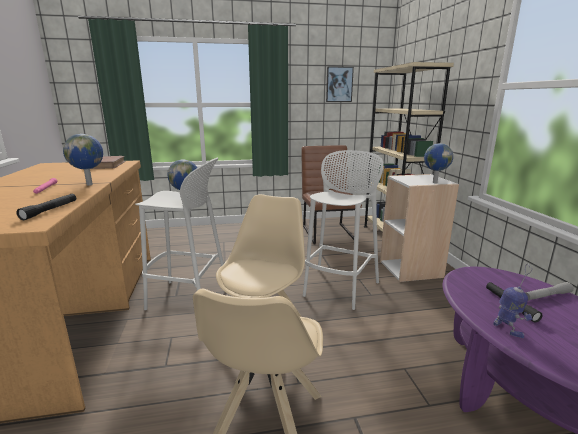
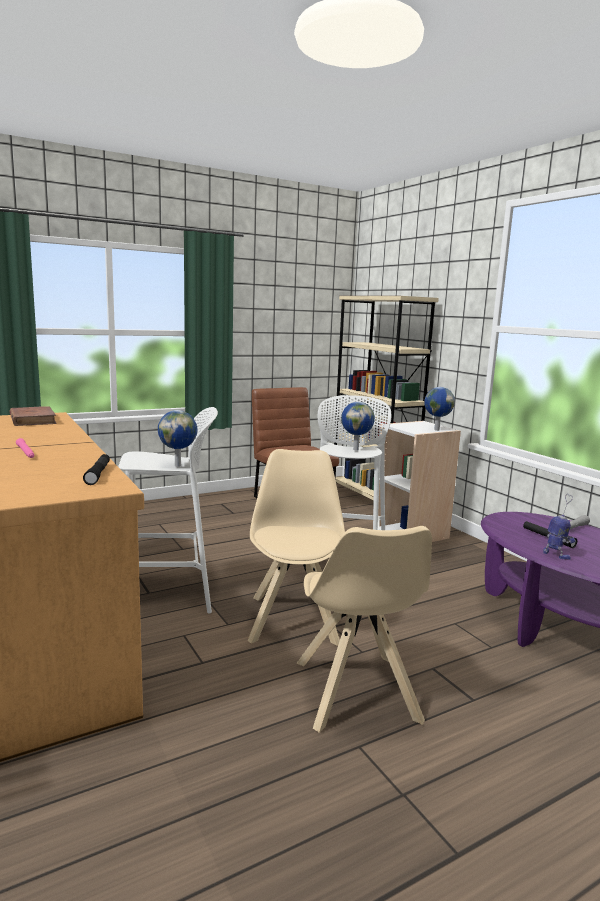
camera: 20 degrees left, 5 degrees down
(90, 184) = (75, 445): globe -> globe (356, 449)
(339, 84) = (291, 310): picture -> none

